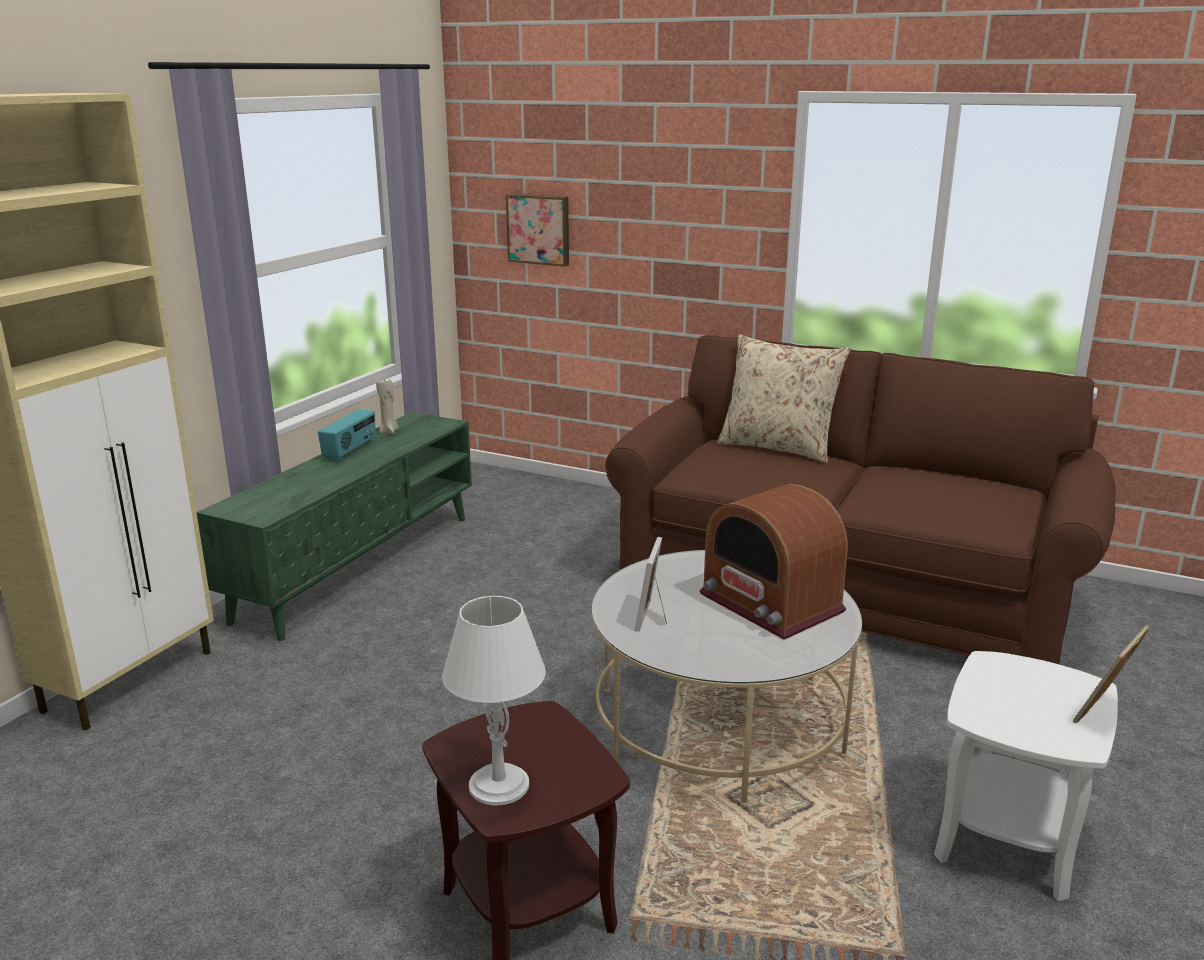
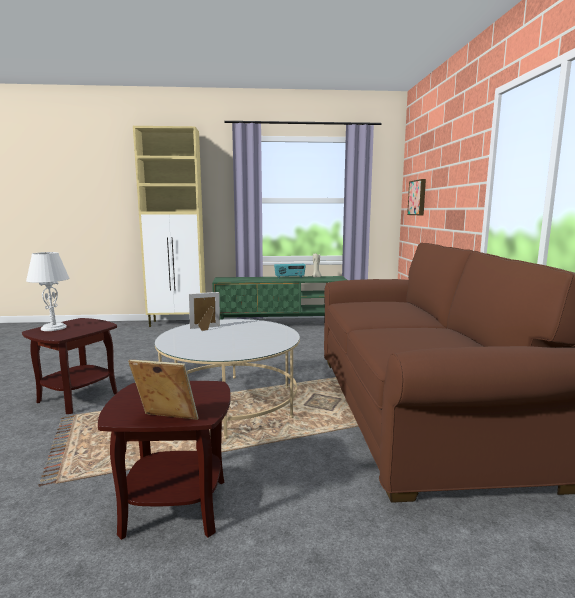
camera: 60 degrees right, 10 degrees down
(770, 603) = (242, 342): radio -> none
(778, 447) = (416, 308): beige pillow -> none
(1009, 840) = (175, 507): white side table -> brown side table

